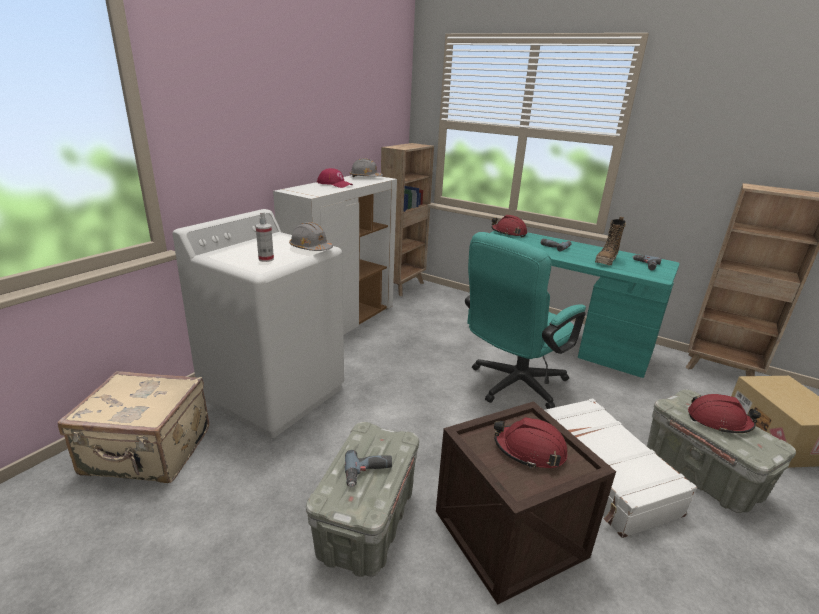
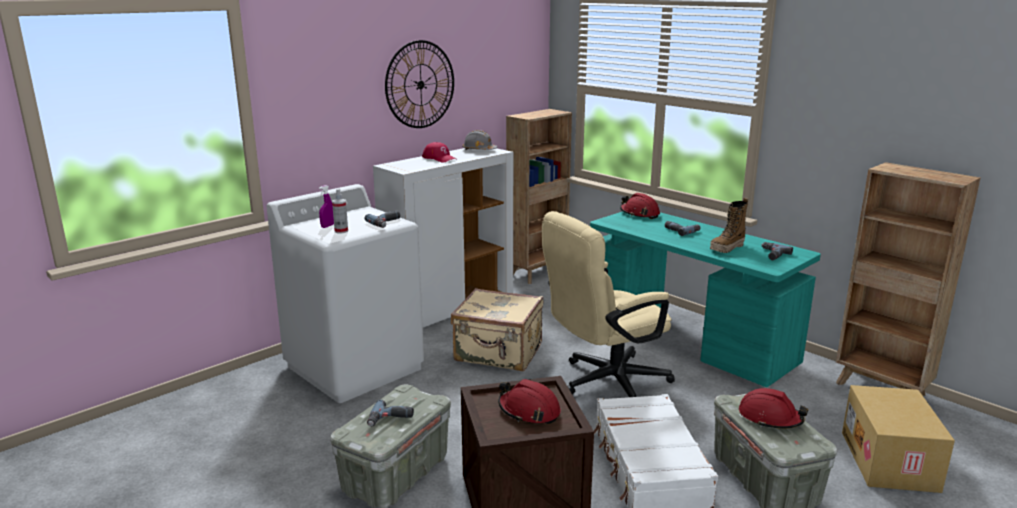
camera: 15 degrees right, 5 degrees down
(148, 453) = (229, 403): beige suitcase -> beige suitcase (498, 353)
(247, 254) = (327, 226): none -> purple spray bottle
(310, 248) = (387, 223): grey hard hat -> power drill
(313, 110) = (420, 84): none -> wall clock
(512, 386) = (604, 382): turquoise office chair -> beige office chair

